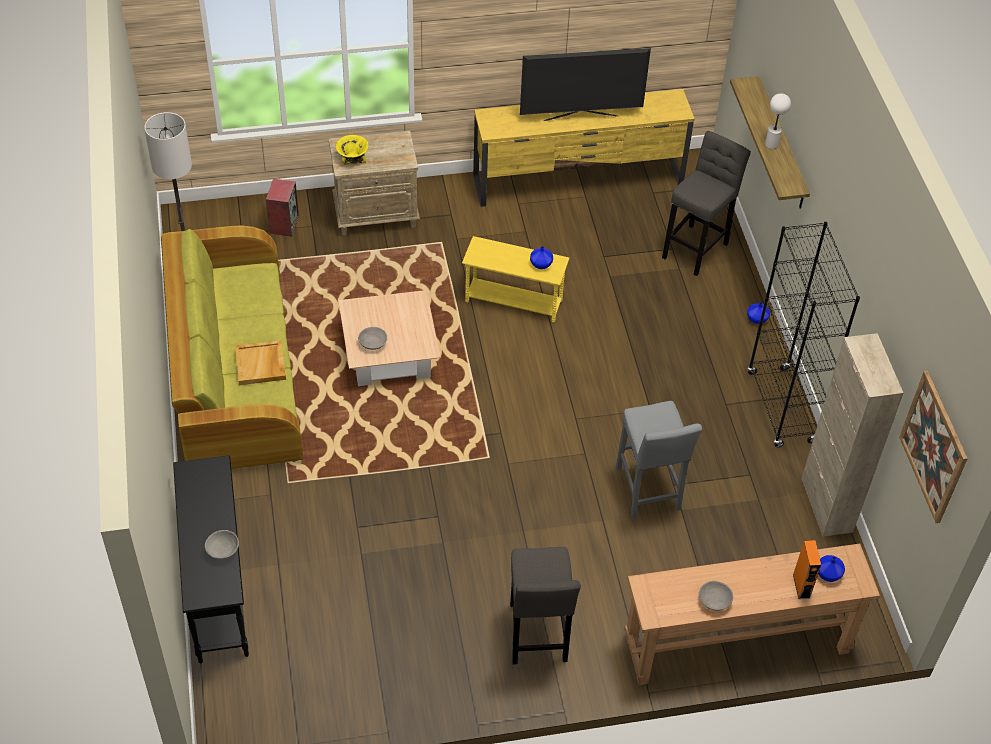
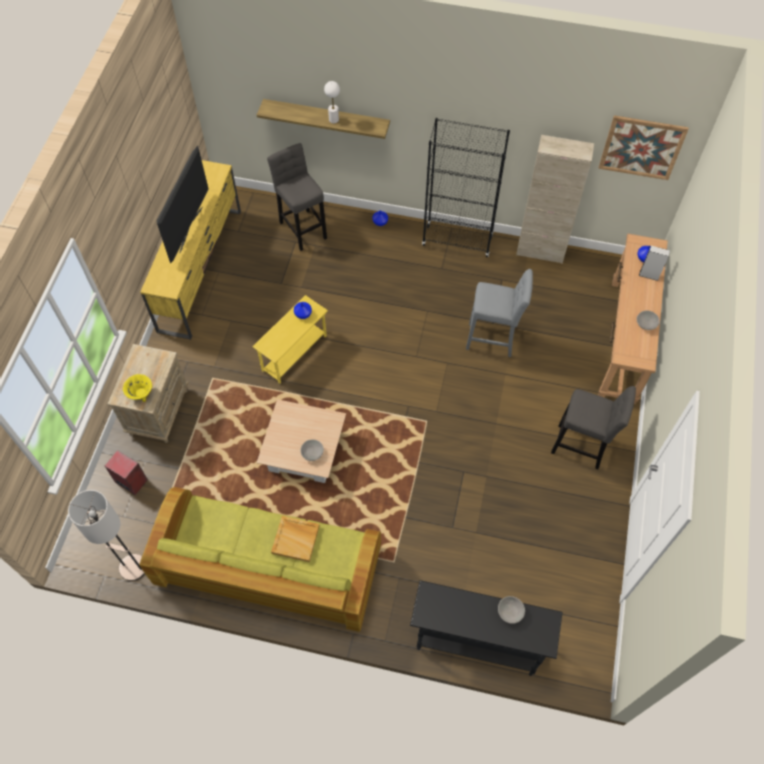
camera: 65 degrees left, 10 degrees up
(801, 586) = (649, 275): orange speaker -> grey speaker

